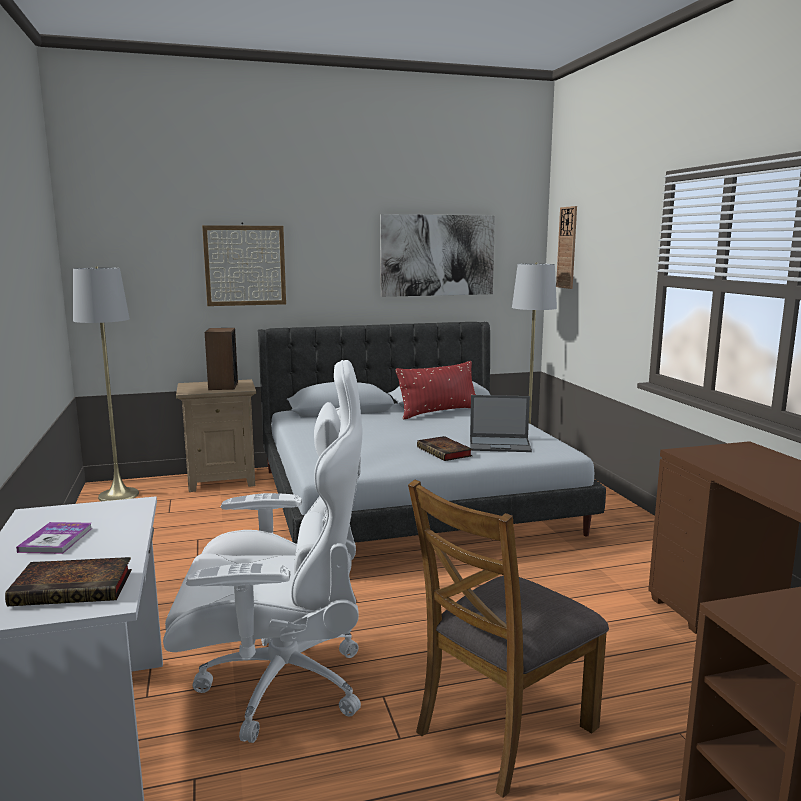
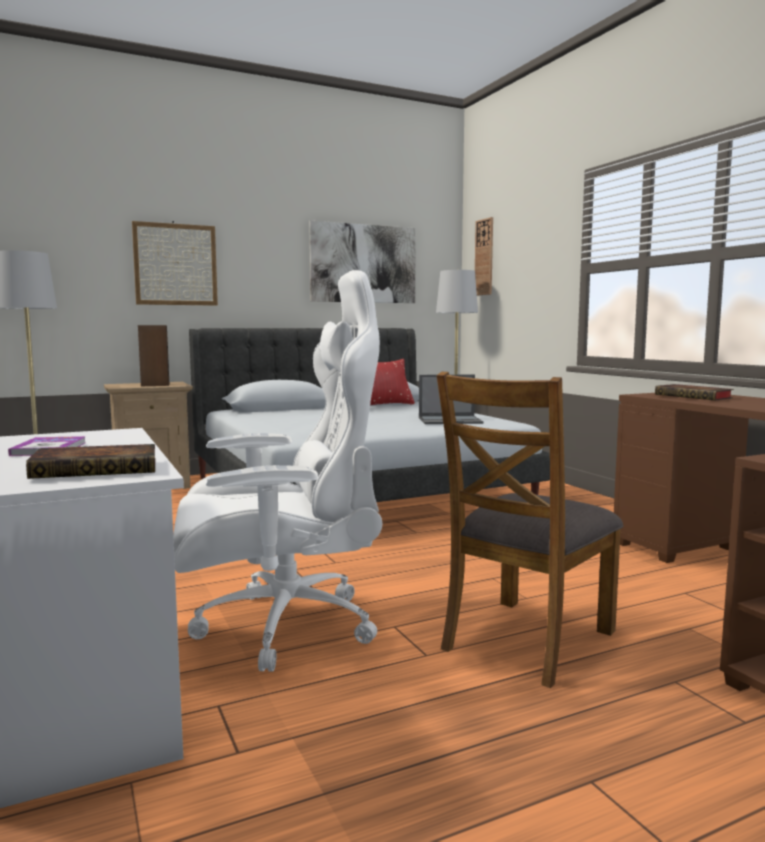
camera: 10 degrees left, 5 degrees down
(445, 452) = (401, 426): book -> book (695, 397)

